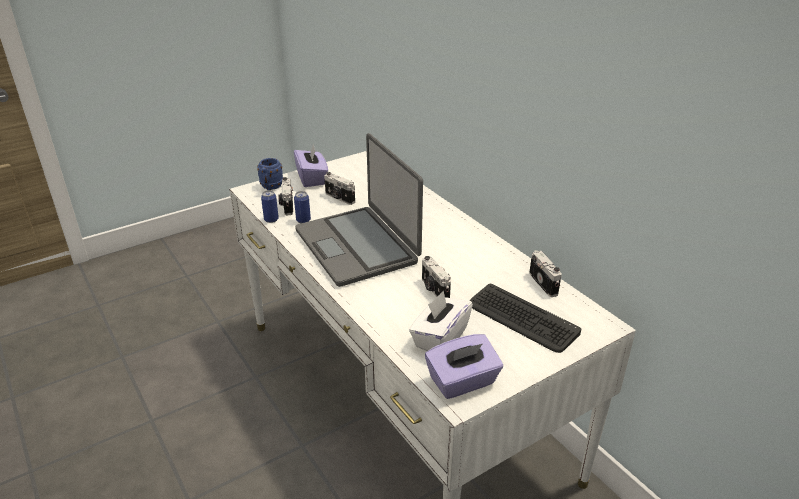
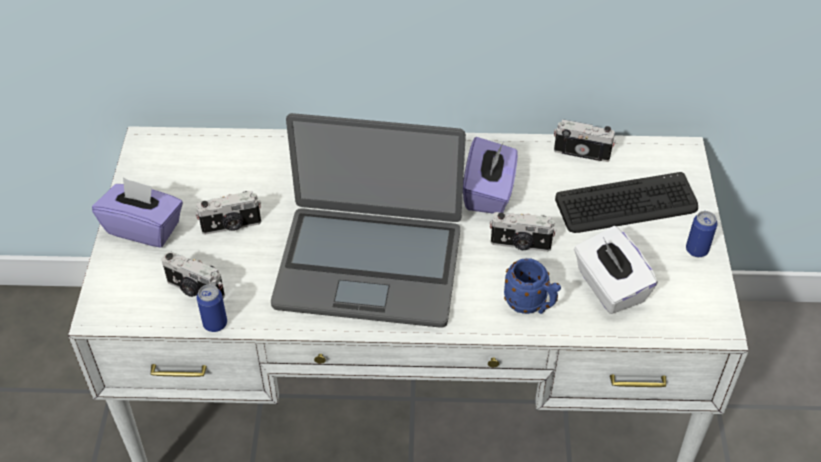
camera: 55 degrees left, 15 degrees up
(270, 187) = (121, 285): blue mug -> blue mug (530, 305)
(303, 220) = (252, 290): can -> can (696, 250)
(462, 382) = (691, 307): purple tissue box -> purple tissue box (489, 192)

